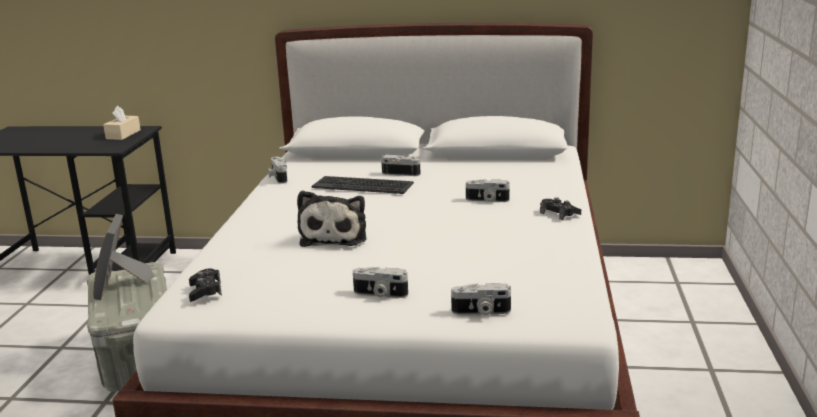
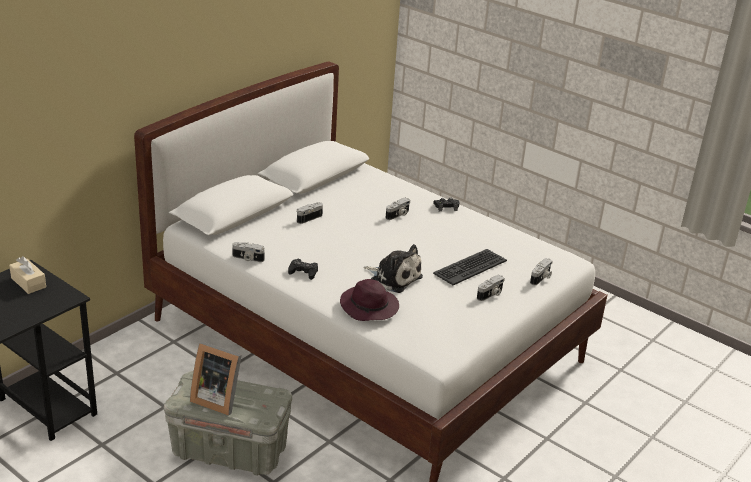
camera: 60 degrees left, 10 degrees up
(205, 291) = (428, 342): black game controller -> black game controller (303, 272)
(248, 243) = (370, 307): none -> purple hat
(363, 186) = (315, 238): keyboard -> keyboard (469, 267)

